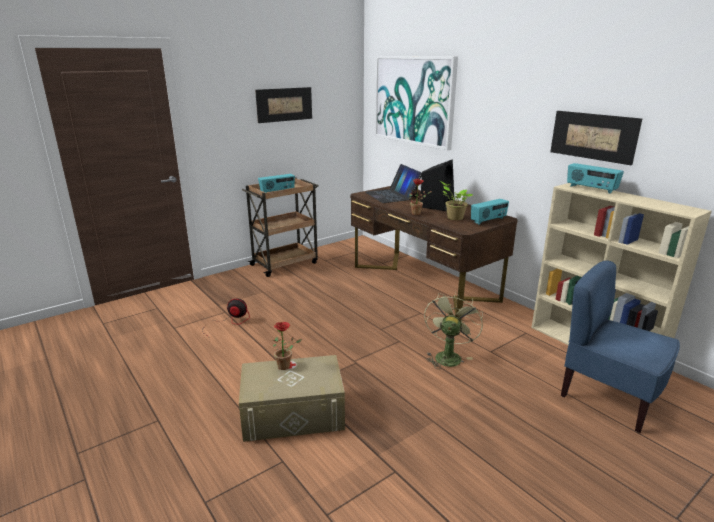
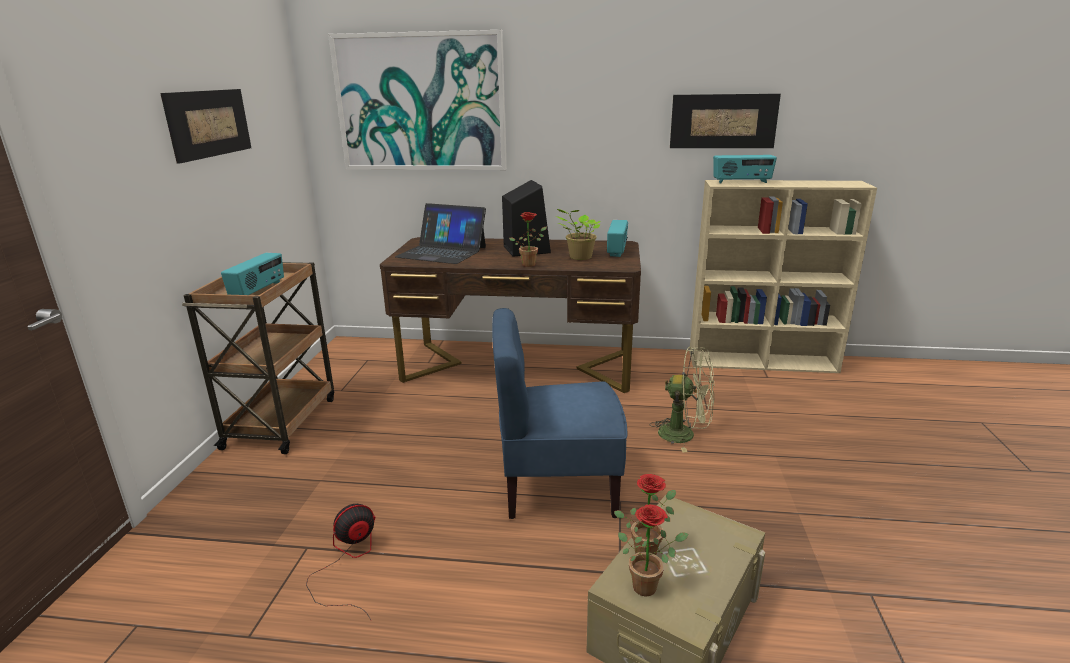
camera: 45 degrees left, 0 degrees up
(262, 375) = (649, 585): none -> potted plant
(448, 356) = (684, 435): green fan -> green fan turned 135 degrees clockwise
(609, 396) = (843, 399): blue chair -> blue chair (558, 487)

